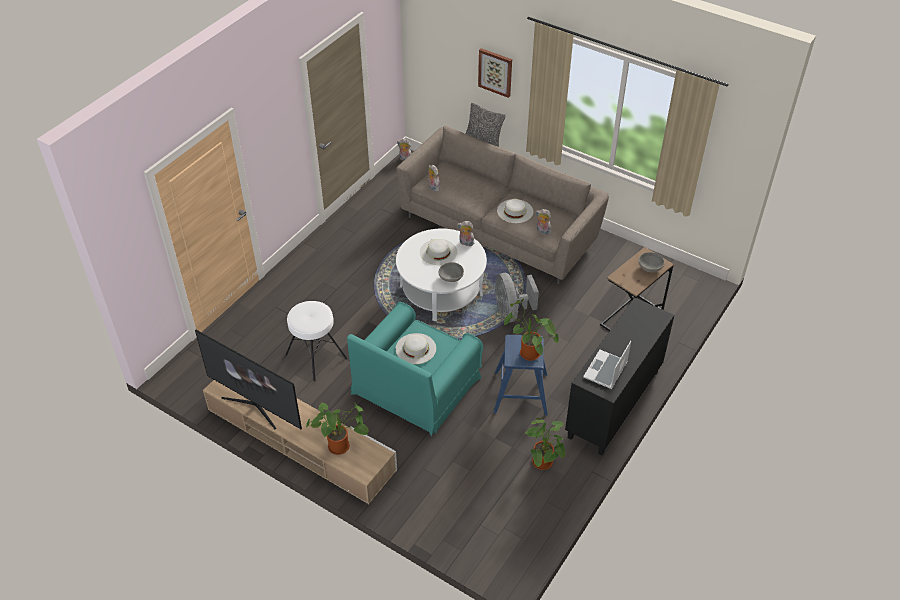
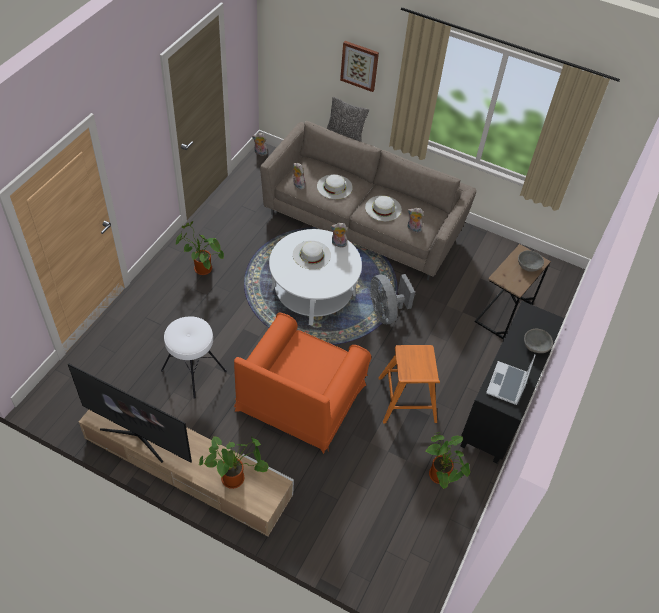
camera: 10 degrees left, 5 degrees up
(415, 348) = (301, 362): white hat -> white hat (334, 186)
(415, 385) = (300, 397): turquoise armchair -> orange armchair
(450, 278) = (328, 282): grey bowl -> grey bowl (535, 346)
(520, 393) = (407, 400): blue stool -> orange stool
(527, 353) = (420, 365): potted plant -> potted plant (201, 269)

